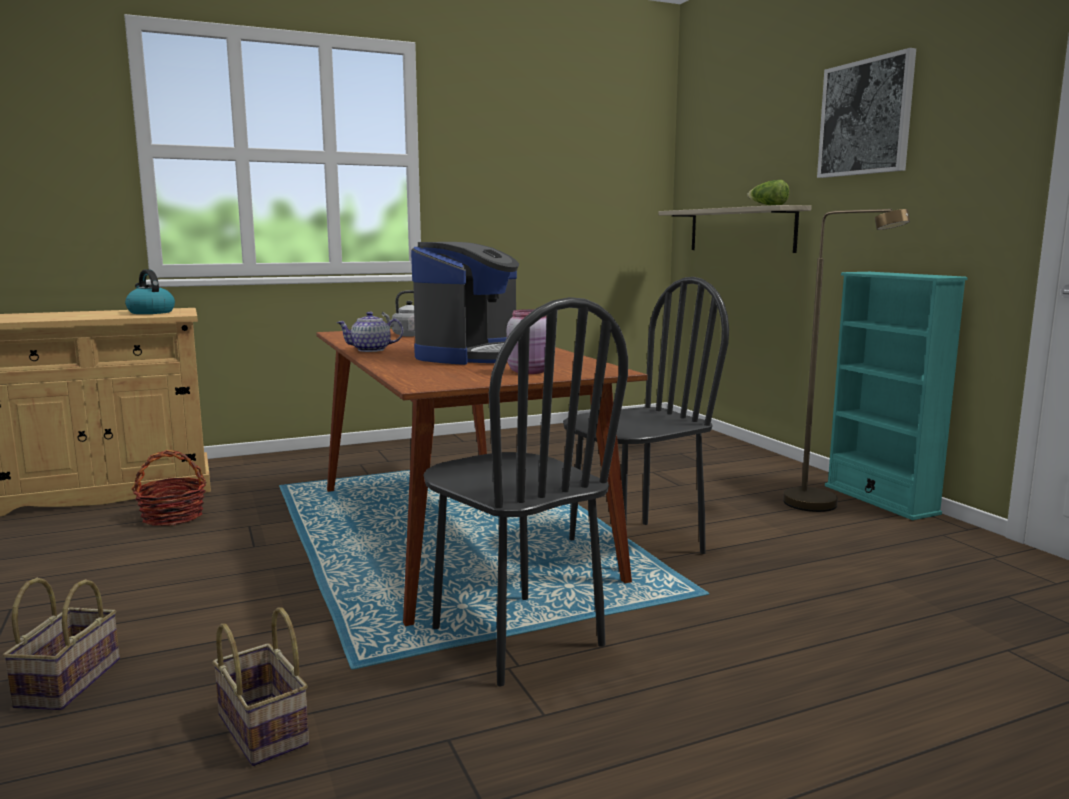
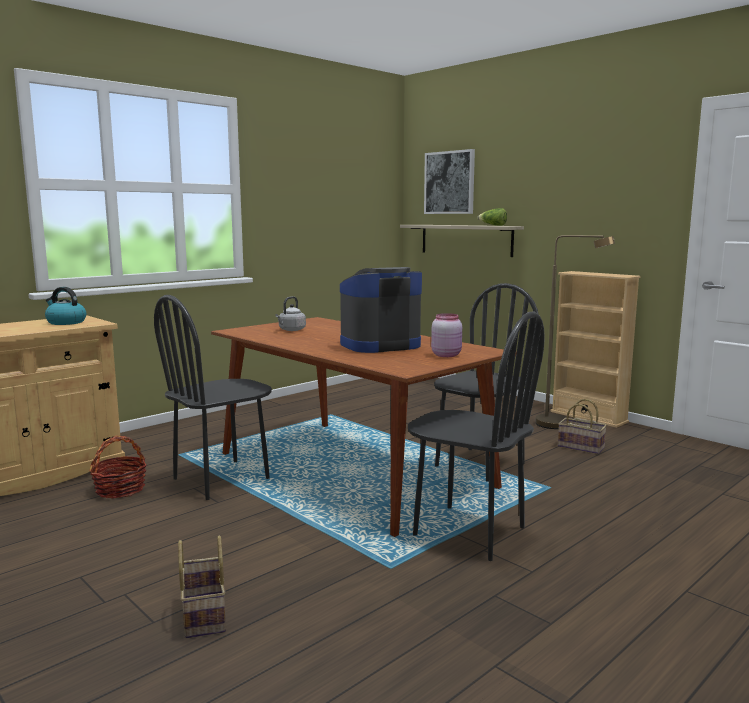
camera: 20 degrees left, 0 degrees up
(266, 730) = (381, 613): basket -> basket (582, 447)
(290, 520) = (221, 479): none -> black chair
(371, 350) = (298, 345): teapot -> none
(472, 356) = (380, 345): coffee machine -> coffee machine turned 120 degrees counterclockwise
(866, 118) = (564, 172): picture -> picture (449, 182)
(880, 499) = (588, 417): turquoise bookcase -> beige bookcase

